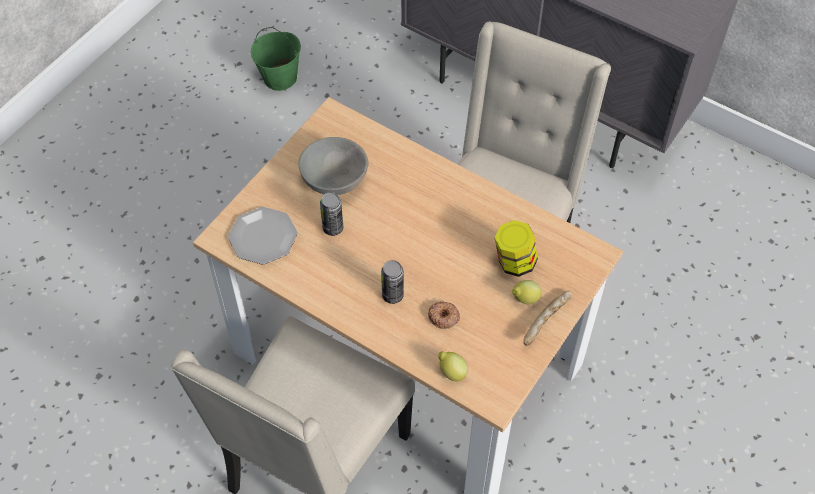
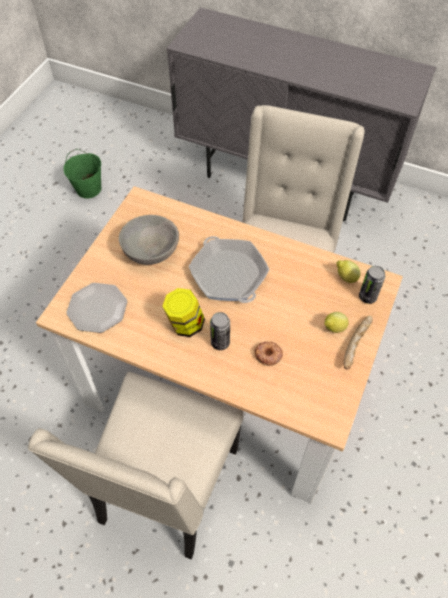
camera: 10 degrees left, 0 degrees up
(333, 228) = (157, 292): can -> can (367, 297)
(418, 220) = (228, 275): none -> frying pan
(451, 372) = (286, 403): lemon -> lemon (345, 277)
(514, 262) = (316, 298): jar -> jar (185, 324)

